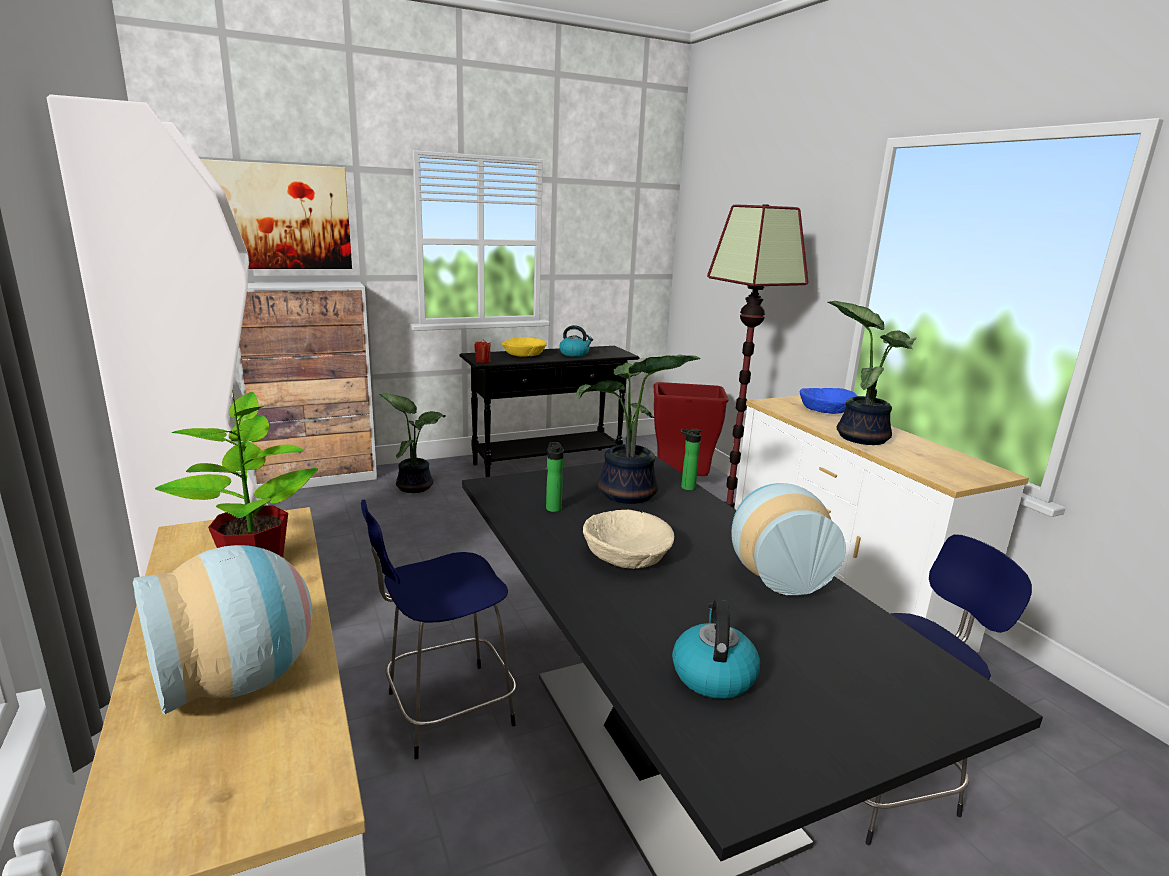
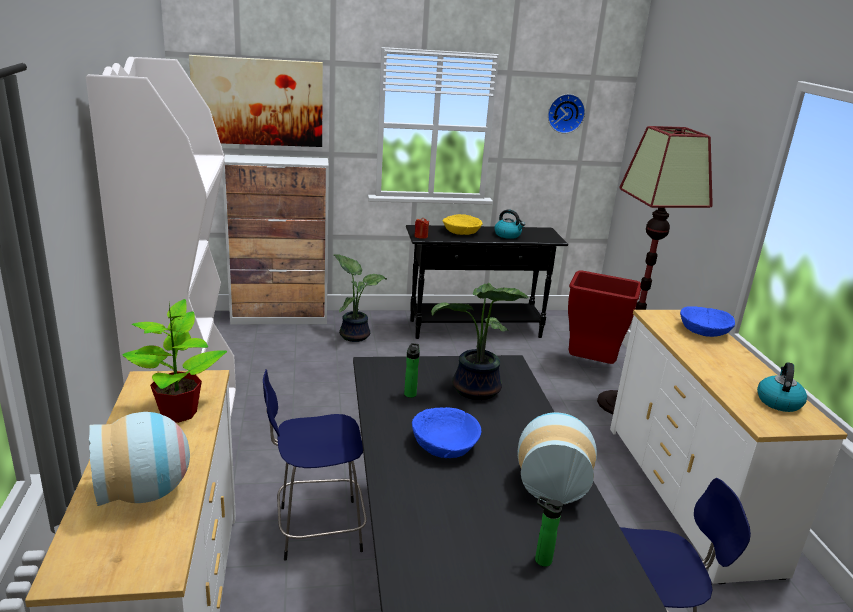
camera: 15 degrees right, 5 degrees up
(614, 223) = (565, 113): none -> wall clock
(626, 553) = (444, 443): beige bowl -> blue bowl
(685, 487) = (528, 391): bottle -> bottle (540, 559)
(713, 674) = (451, 550): kettle -> kettle (778, 401)
(861, 437) = (714, 365): potted plant -> none

